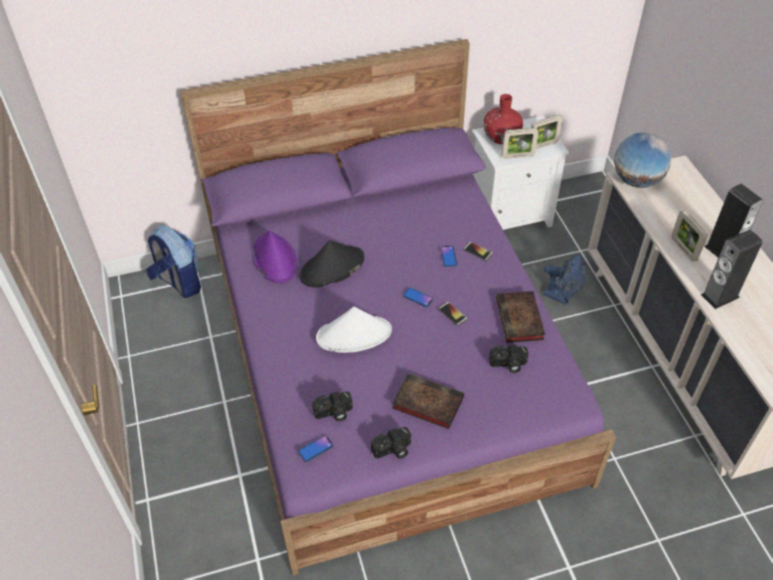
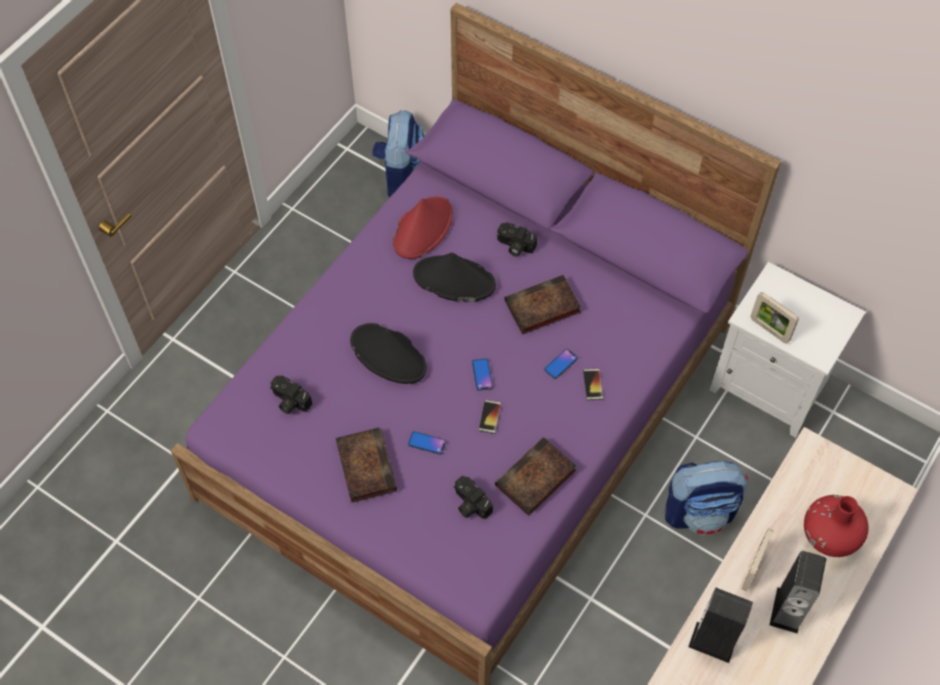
camera: 50 degrees right, 10 degrees up
(274, 258) = (423, 228): purple hat -> red hat
(315, 449) = (244, 414): phone -> phone (427, 443)
(354, 334) = (389, 355): white hat -> black hat
(393, 451) = (292, 474): camera -> camera (514, 246)
(398, 241) = (541, 308): none -> book
(501, 137) = (783, 296): red vase -> red vase (829, 536)
(543, 145) = (812, 342): picture frame -> none
(562, 297) = (700, 512): blue fan -> backpack
(636, 180) = (819, 463): globe -> none

